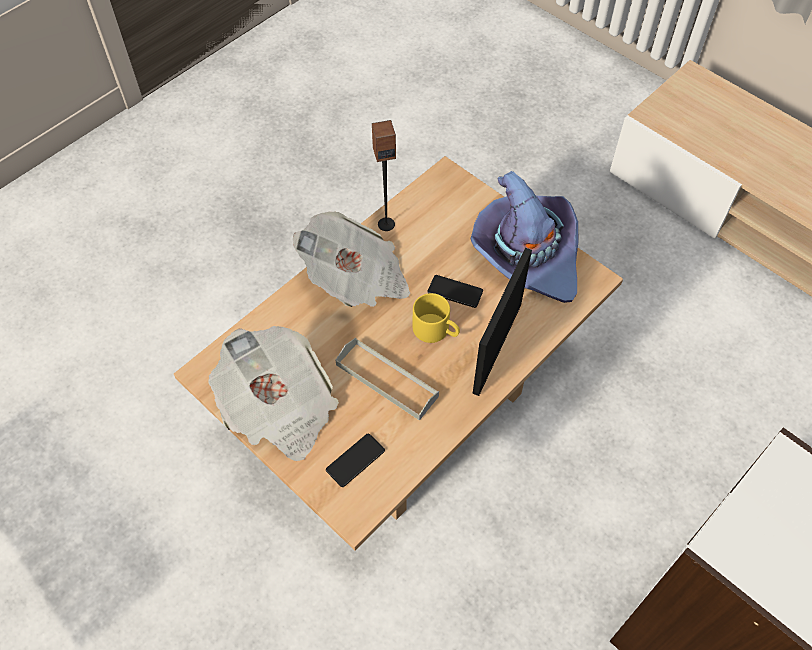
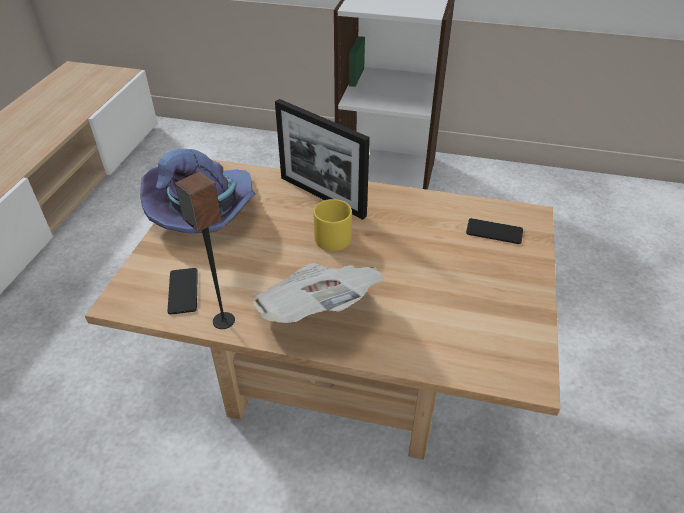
camera: 120 degrees left, 15 degrees down
(279, 408) = (503, 298): newspaper -> none
(386, 380) = (409, 243): grey tray -> none
(455, 292) = (281, 238): phone -> phone (183, 291)
(497, 348) = (322, 196): picture frame -> picture frame turned 45 degrees clockwise

